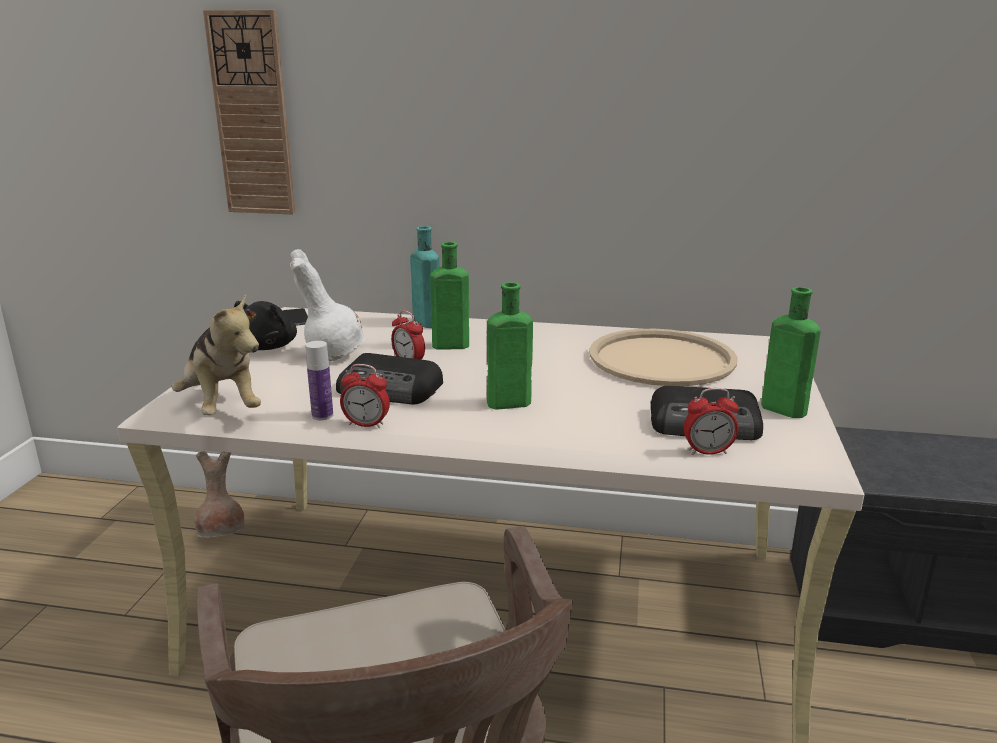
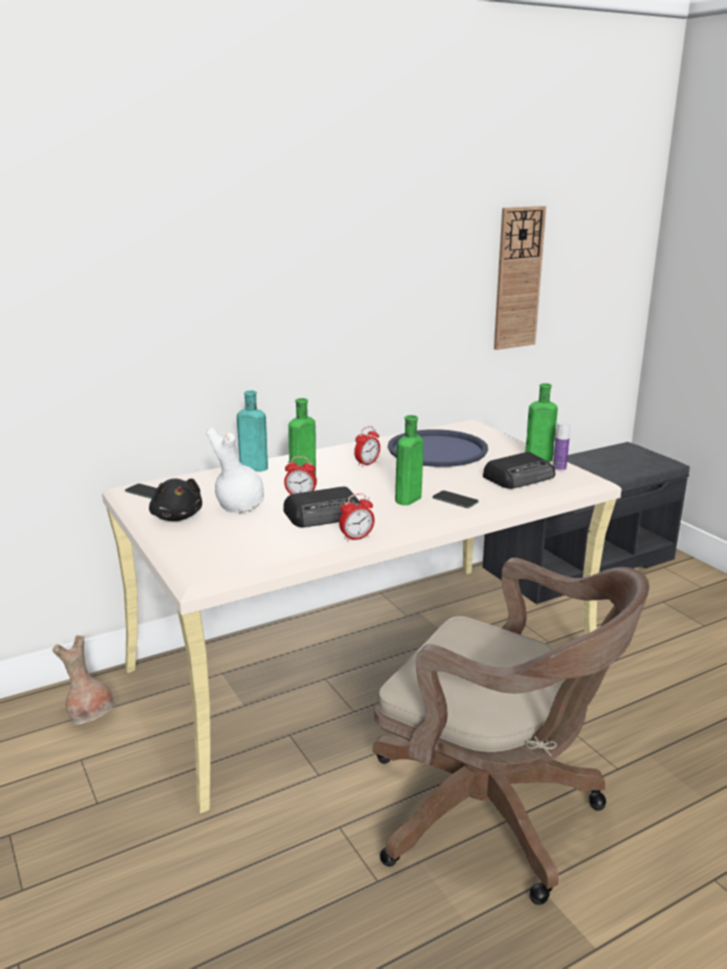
camera: 40 degrees left, 0 degrees up
(221, 407) = (241, 562): plush toy -> none
(252, 115) = (67, 319): wall clock -> wall clock (518, 278)
(322, 415) = (319, 543): bottle -> bottle (559, 468)
(561, 423) = (455, 500): none -> phone
(661, 359) = (437, 450): beige tray -> blue tray
(708, 452) = (544, 490): alarm clock -> alarm clock (367, 464)

